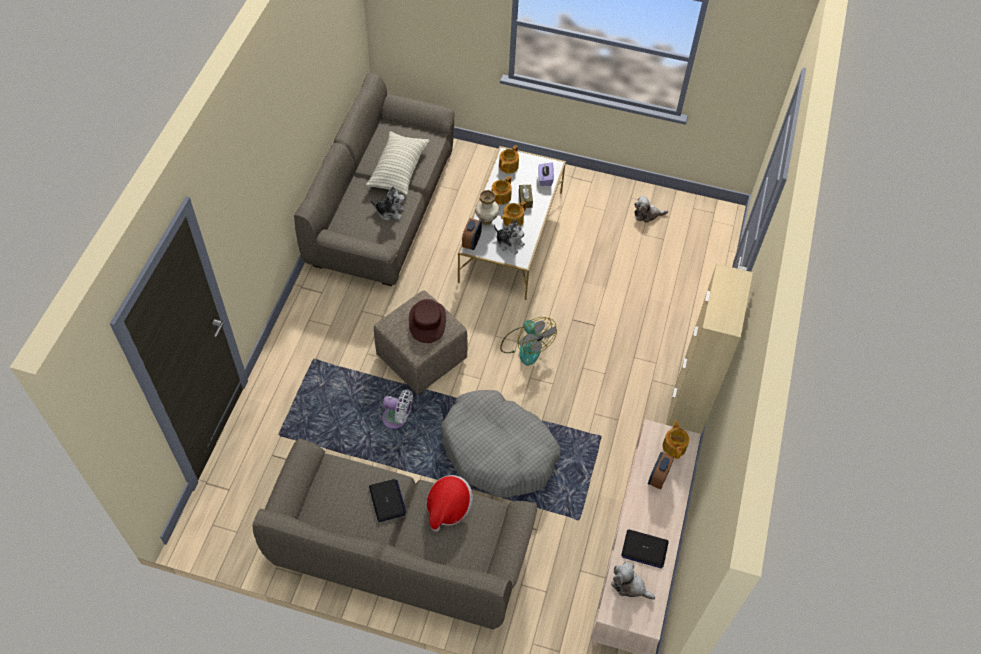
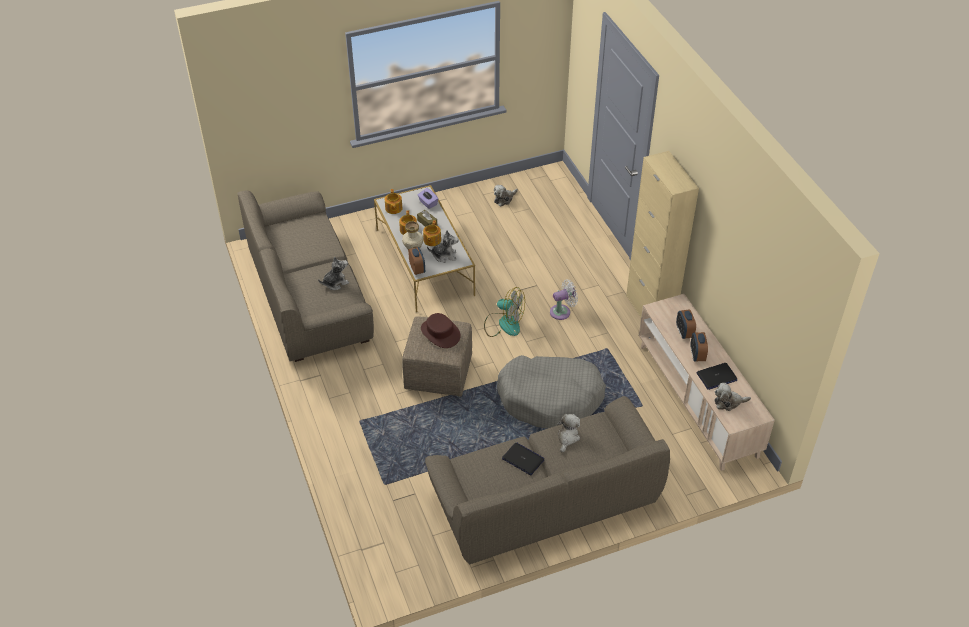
camera: 35 degrees left, 10 degrees down
(397, 419) = (461, 421): white fan -> white fan (562, 311)
(398, 170) = (313, 253): pillow -> none
(448, 507) = (567, 437): hat -> plush toy
(647, 511) = (697, 355): none -> alarm clock
(674, 446) = (676, 309): teapot -> none

